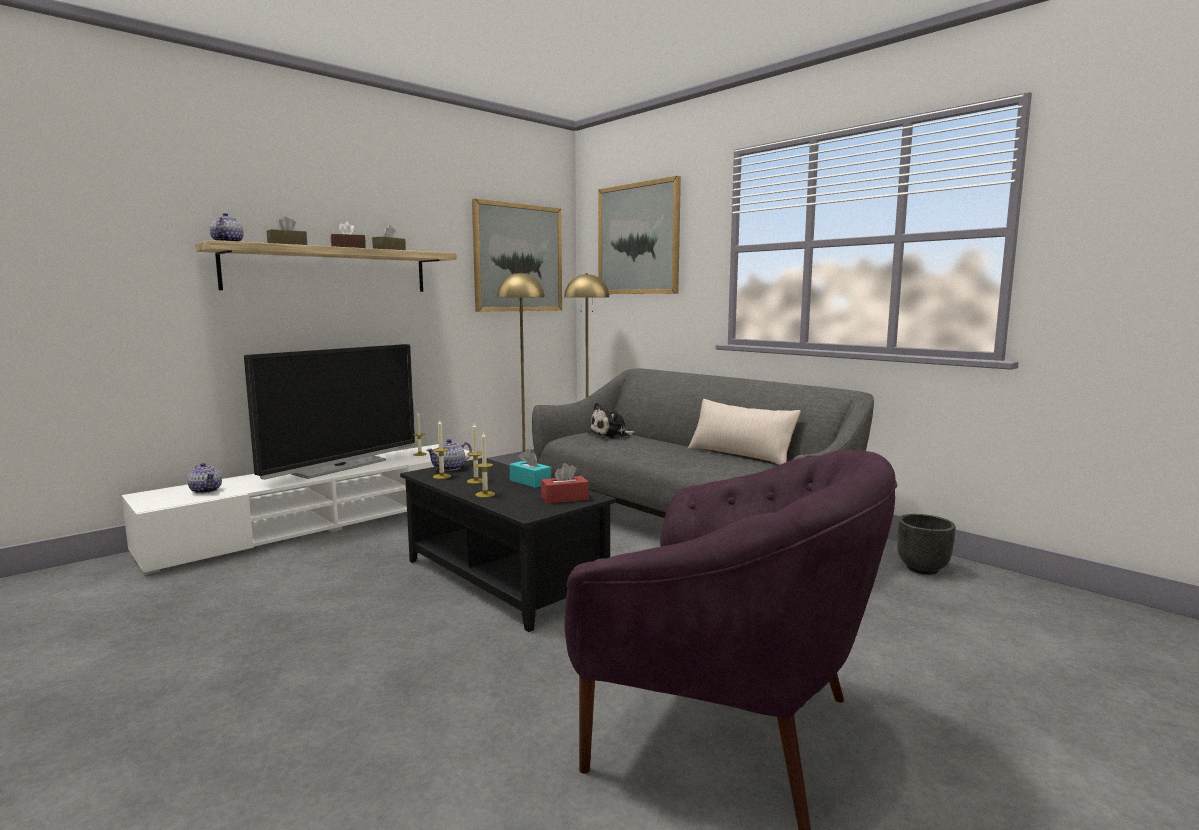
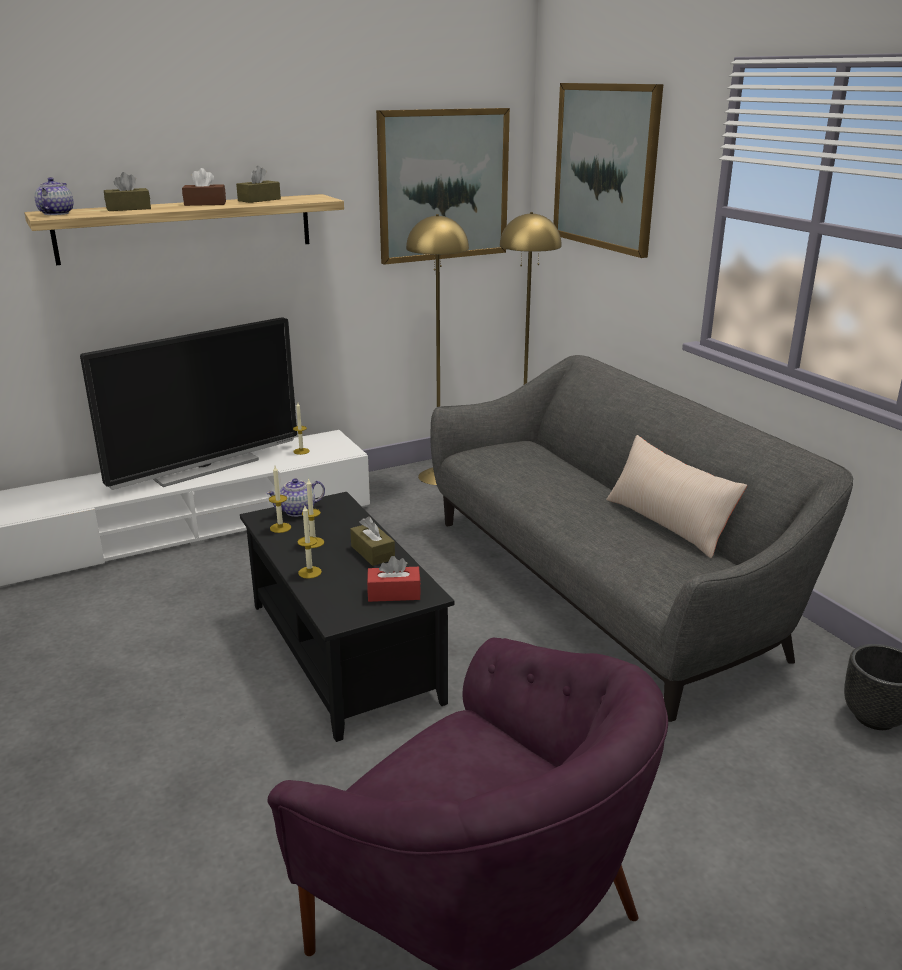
camera: 15 degrees right, 15 degrees up
(206, 490) = (55, 497): teapot -> none
(530, 482) = (372, 552): turquoise tissue box -> brown tissue box
(612, 435) = (525, 458): plush toy -> none

